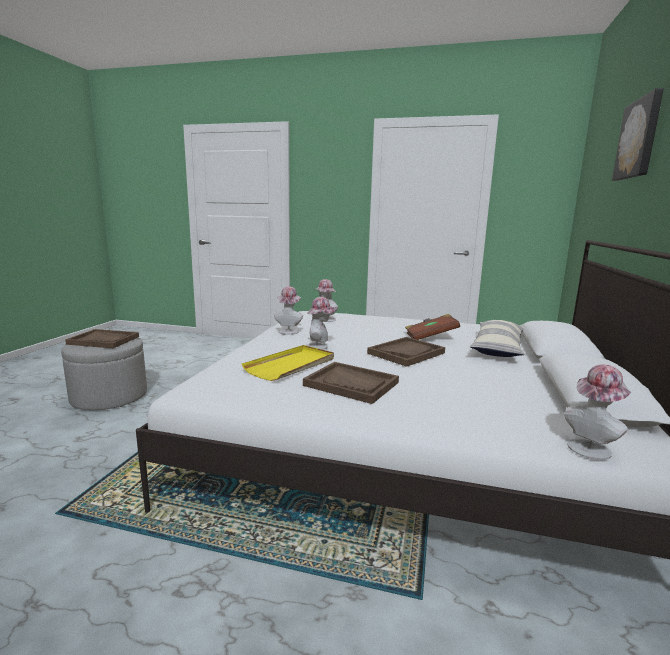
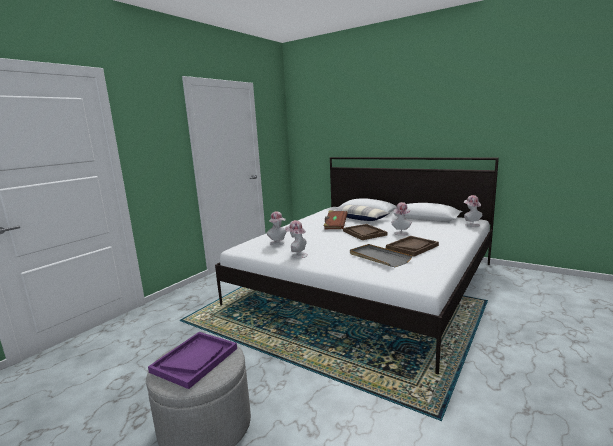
camera: 70 degrees left, 0 degrees up
(104, 340) = (195, 360): brown tray -> purple tray
(291, 365) = (379, 257): yellow tray -> grey tray
(320, 346) = (341, 249): hat -> hat (401, 233)
(639, 139) = (363, 109): picture -> none

